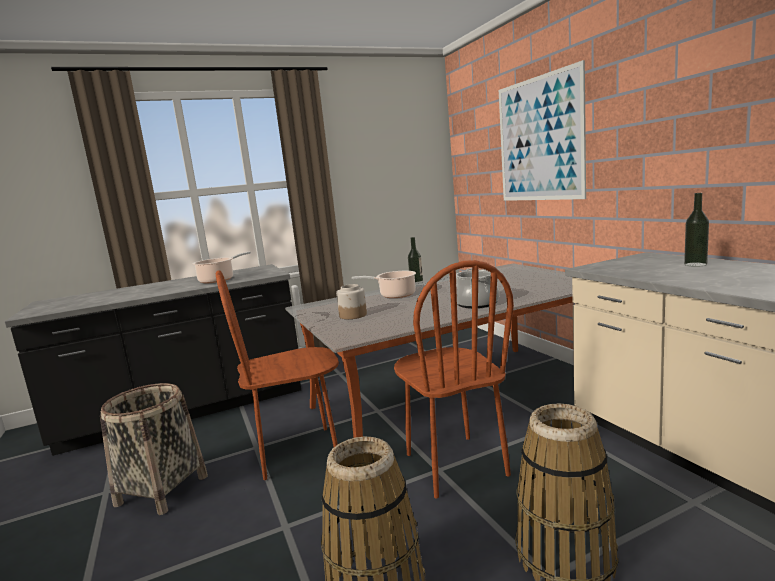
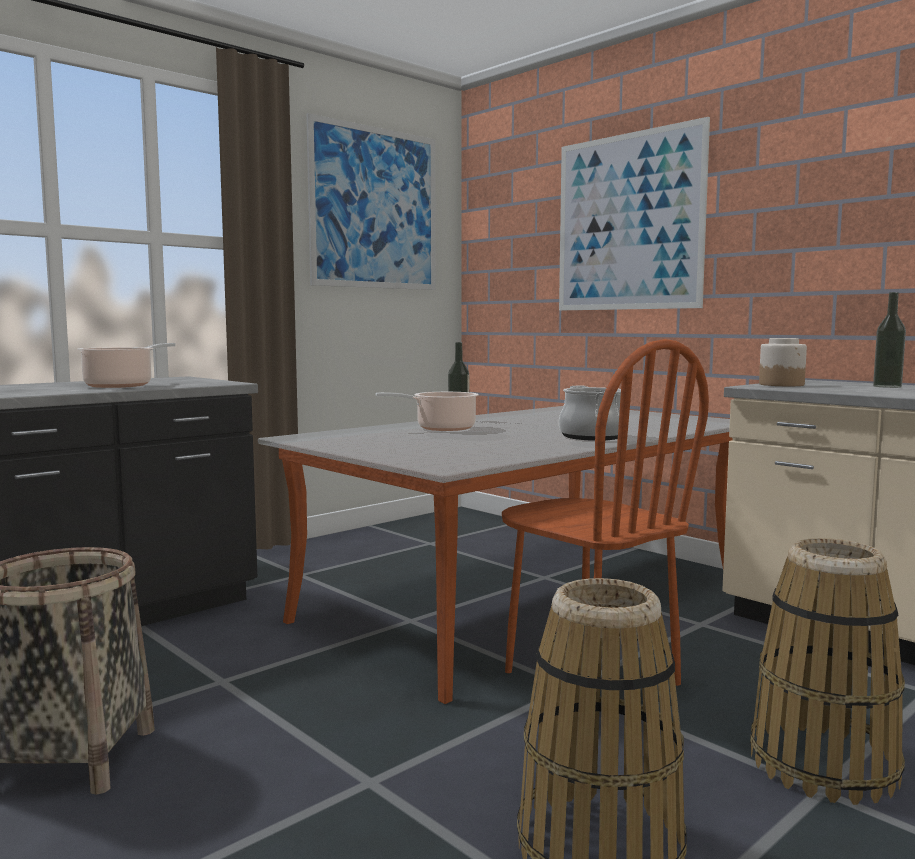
camera: 20 degrees left, 5 degrees down
(297, 451) = (309, 681): brown chair -> none
(353, 315) = (408, 445): jar -> jar (781, 384)
(387, 146) = (375, 208): none -> picture

